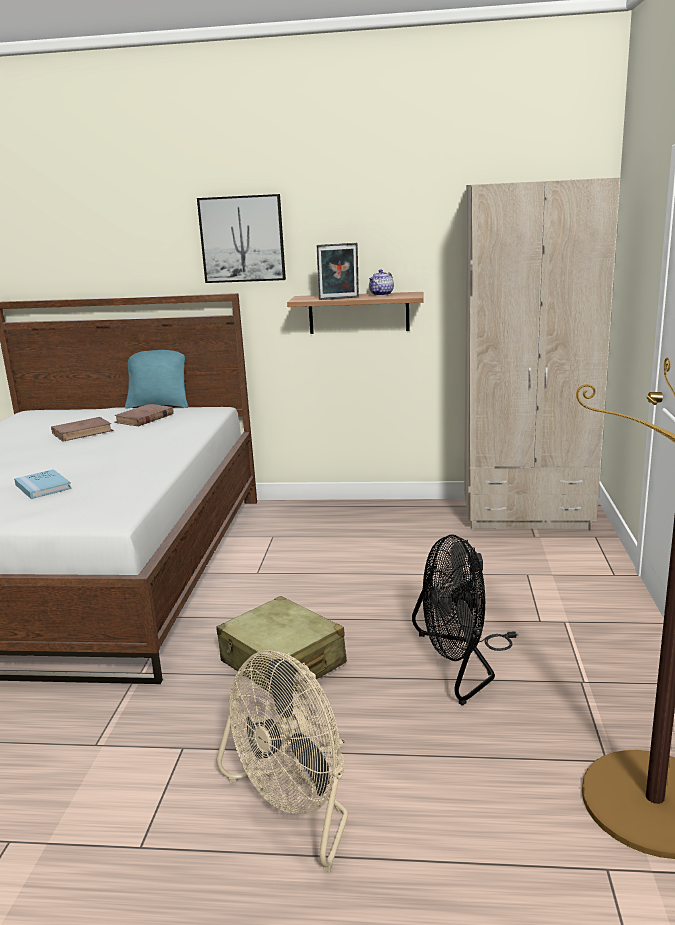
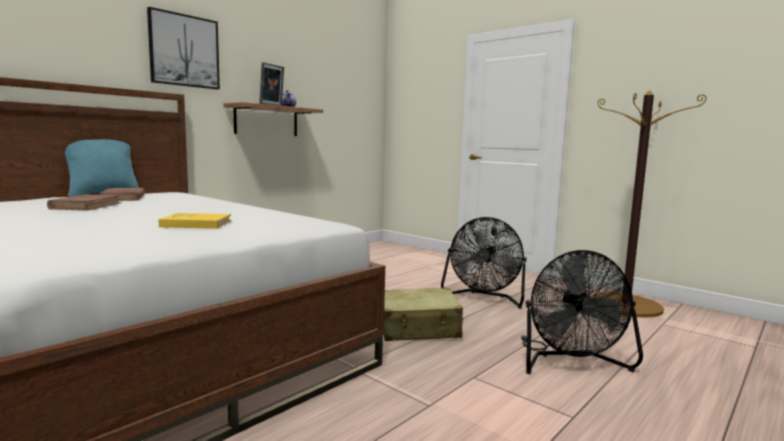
camera: 55 degrees left, 10 degrees down
(43, 486) = (196, 224): blue book -> yellow book
(298, 801) = (566, 362): beige fan -> black fan
(528, 515) = (371, 250): beige wardrobe -> none

